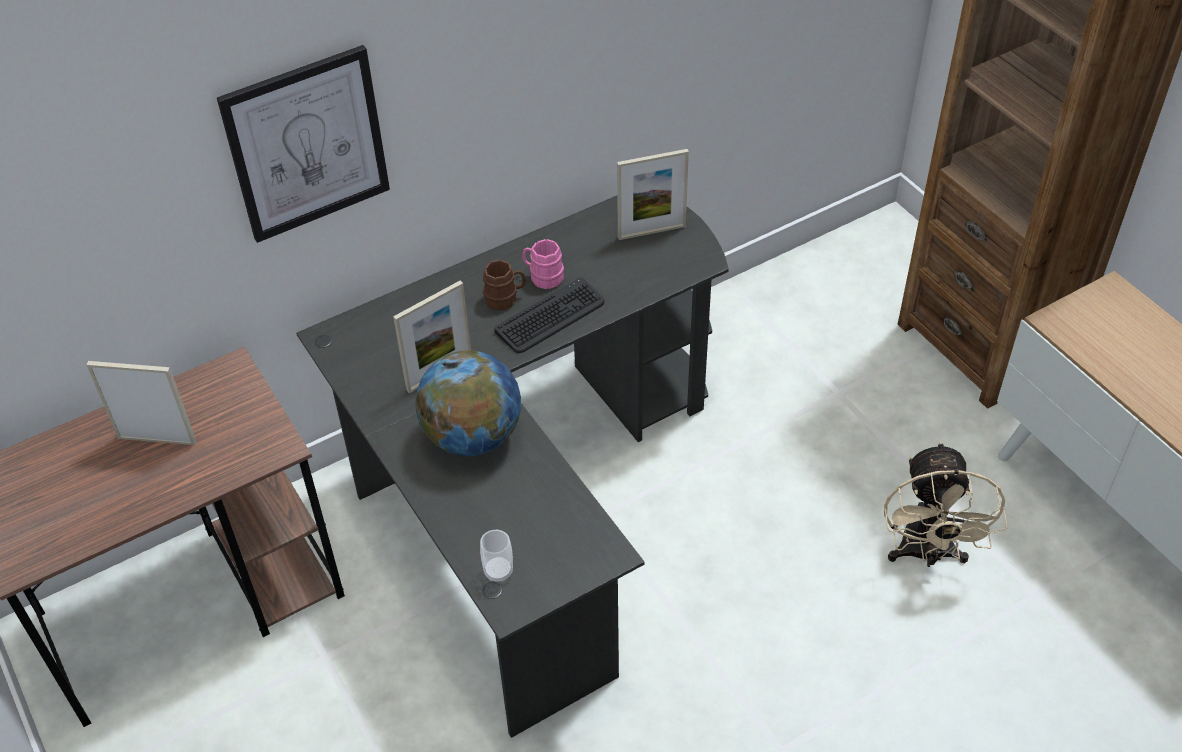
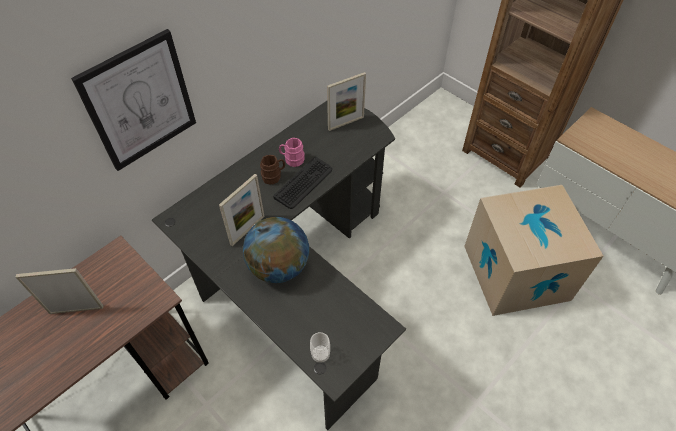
camera: 15 degrees left, 5 degrees up
(926, 554) = (516, 272): beige fan -> cardboard box

